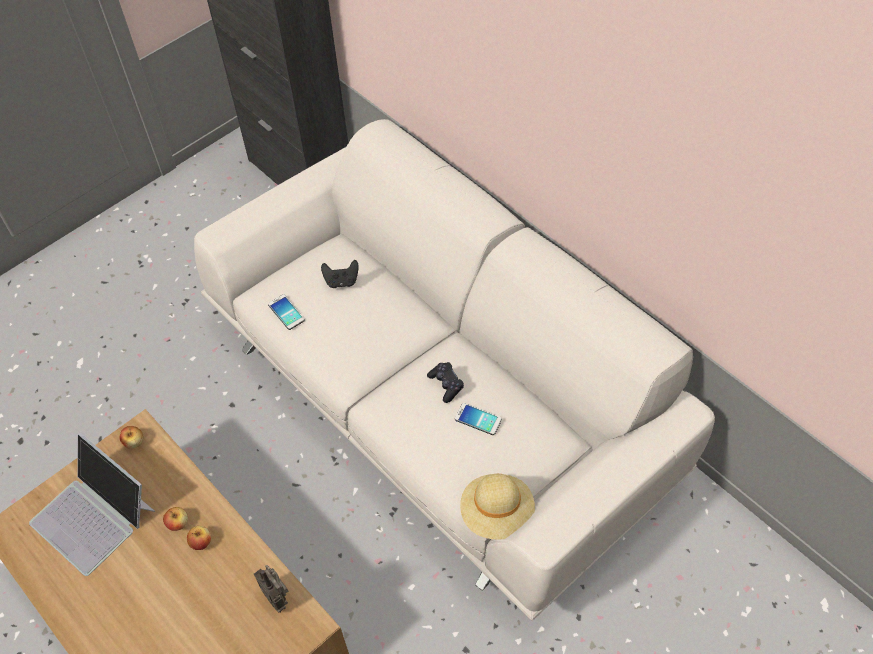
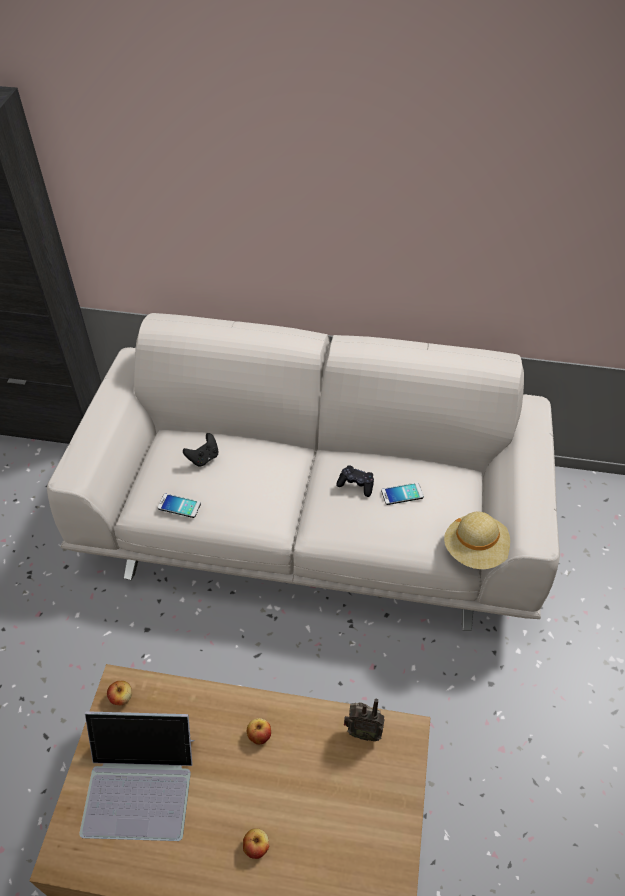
camera: 40 degrees left, 5 degrees down
(178, 523) = (225, 735): apple -> apple (256, 846)

